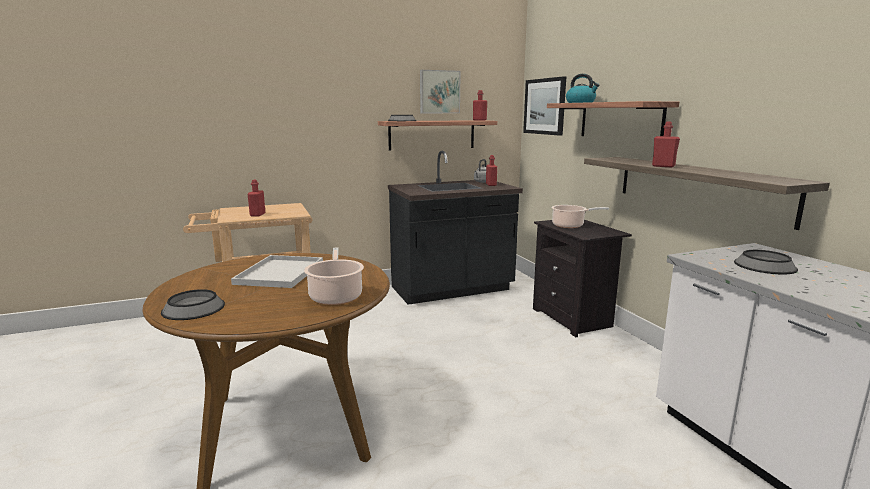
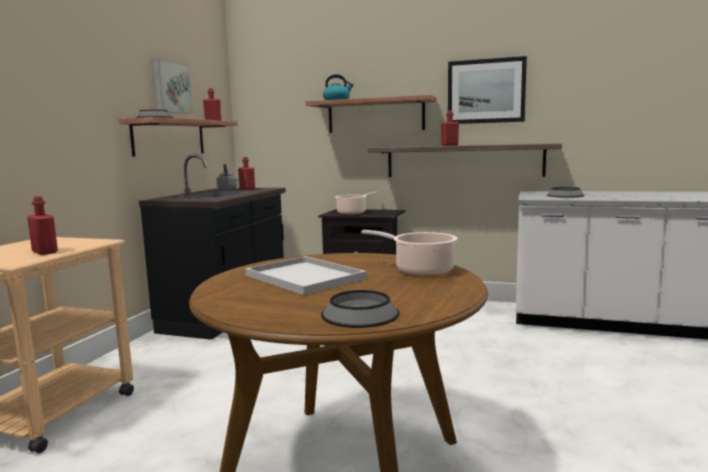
camera: 50 degrees left, 5 degrees down
(544, 106) = (270, 108): picture -> picture (486, 91)

